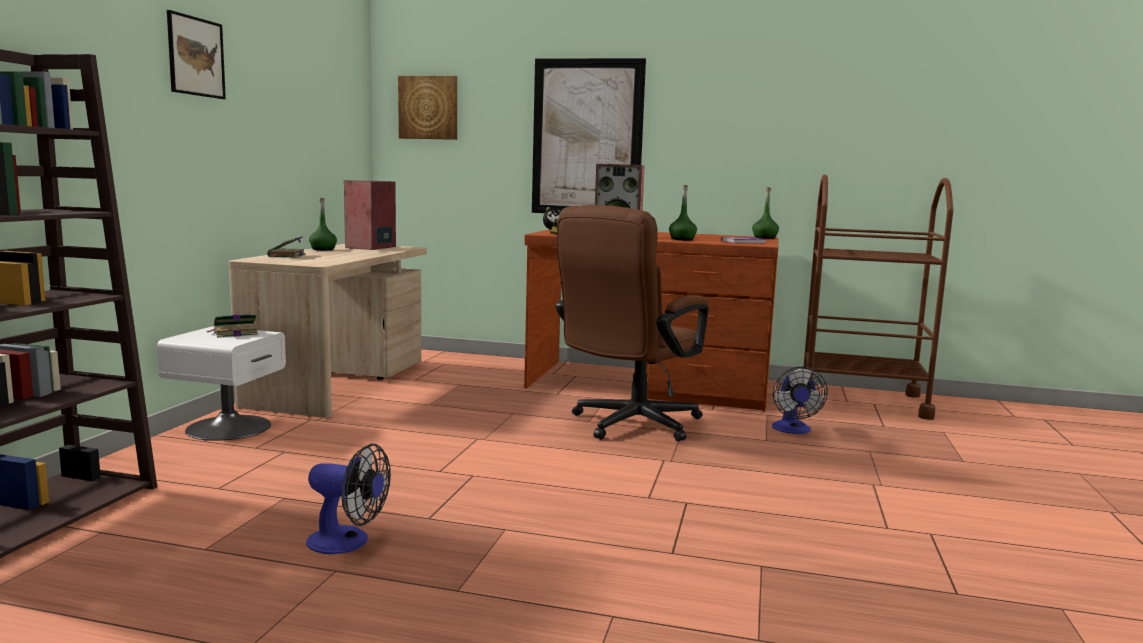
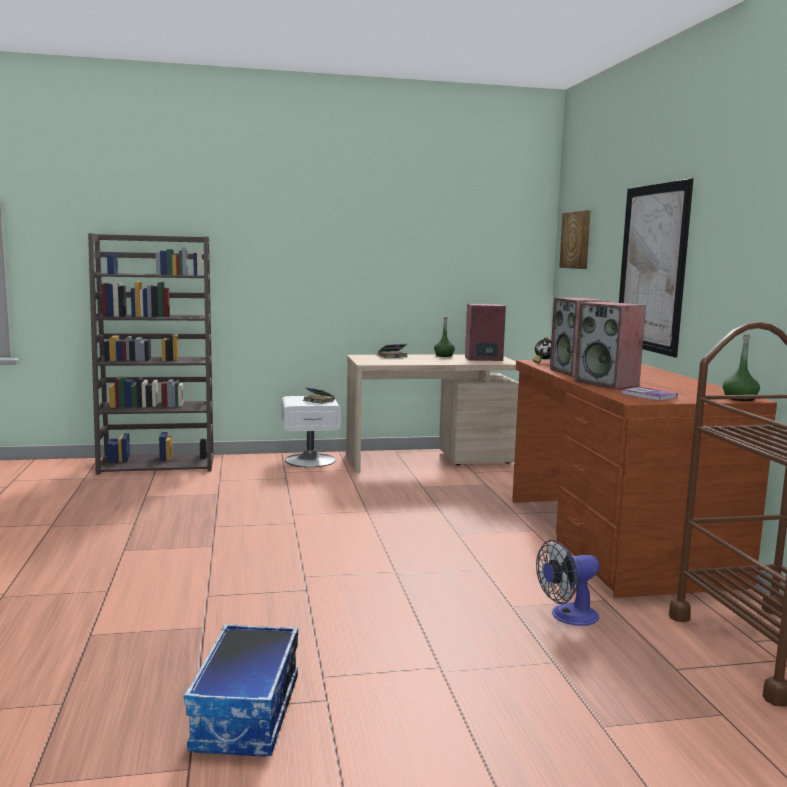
camera: 65 degrees right, 0 degrees up
(196, 56) = (335, 223): picture -> none
(348, 542) = (169, 517): fan -> none
(628, 426) = (467, 548): brown office chair -> none
(682, 239) = (607, 383): green bottle -> speaker
(960, 569) = (248, 714): none -> storage box

